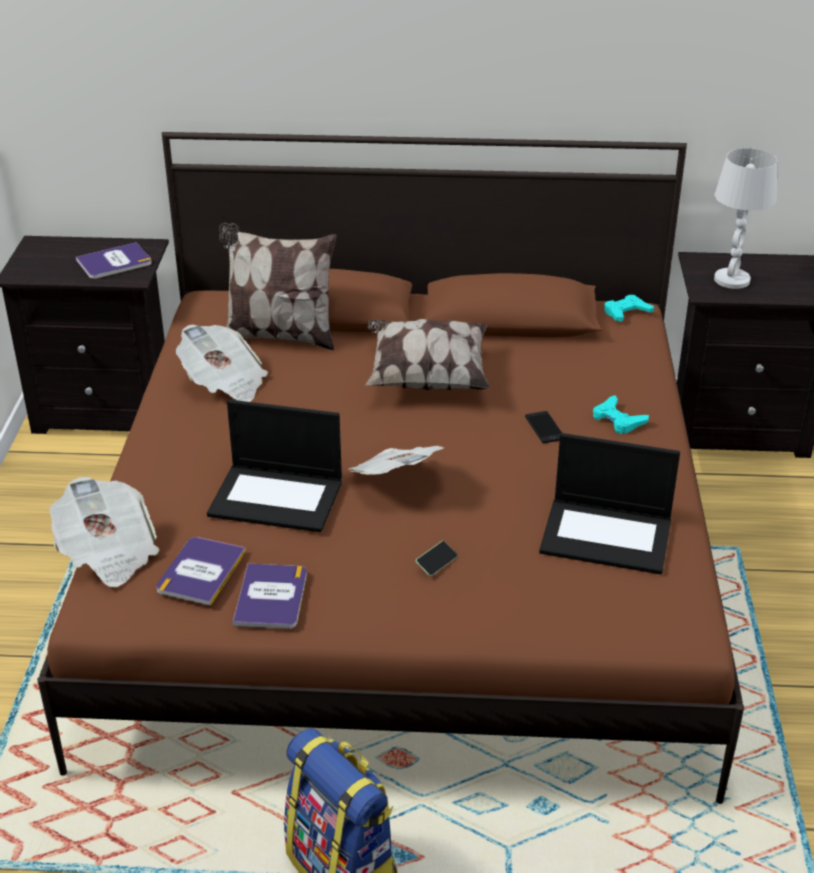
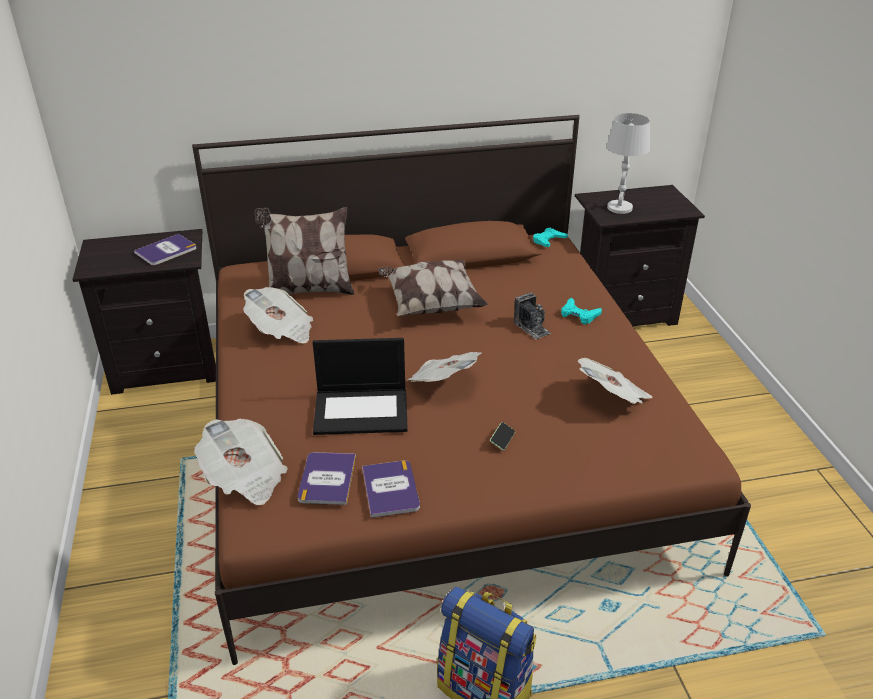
camera: 15 degrees left, 0 degrees up
(544, 427) = (531, 328): phone -> camera
(608, 535) = (613, 398): laptop -> newspaper

